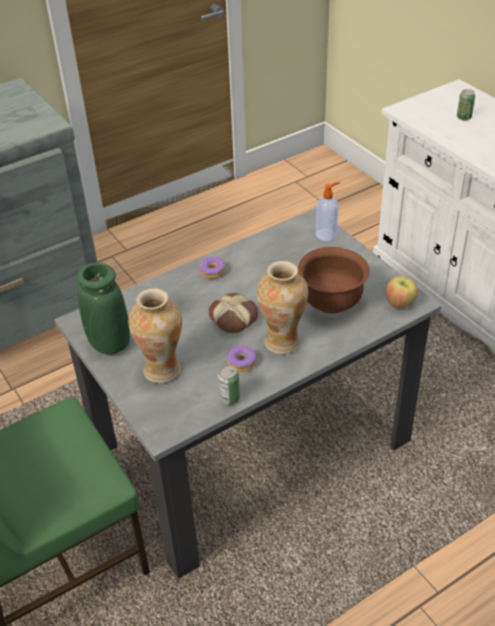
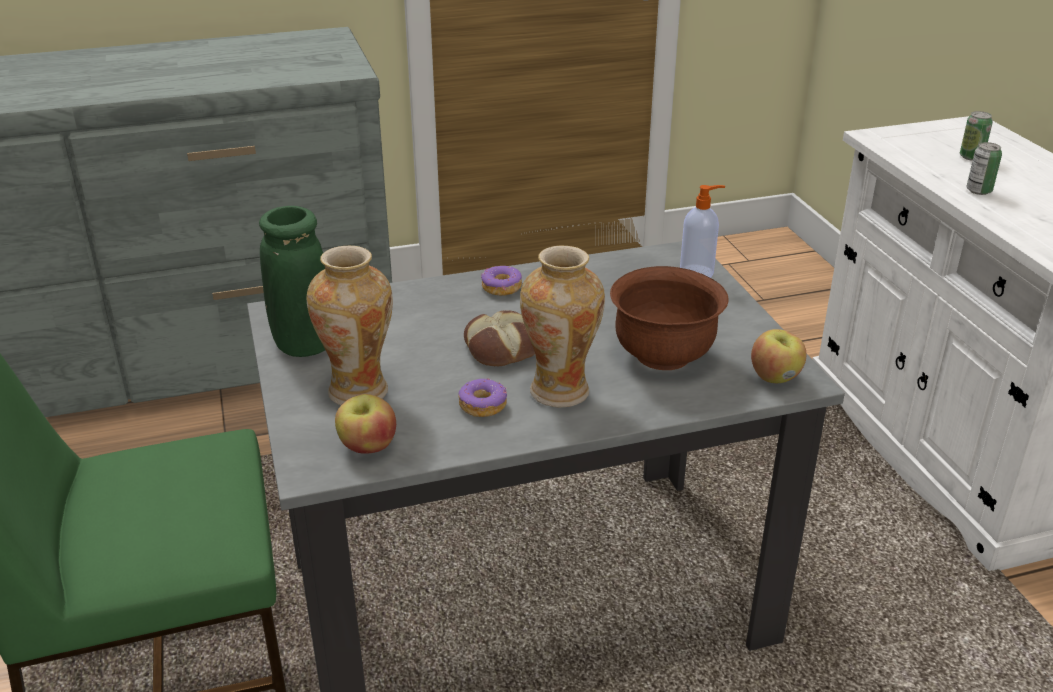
camera: 15 degrees right, 10 degrees down
(187, 408) = (367, 447): none -> apple
(229, 398) = (438, 448): can -> can (979, 191)

